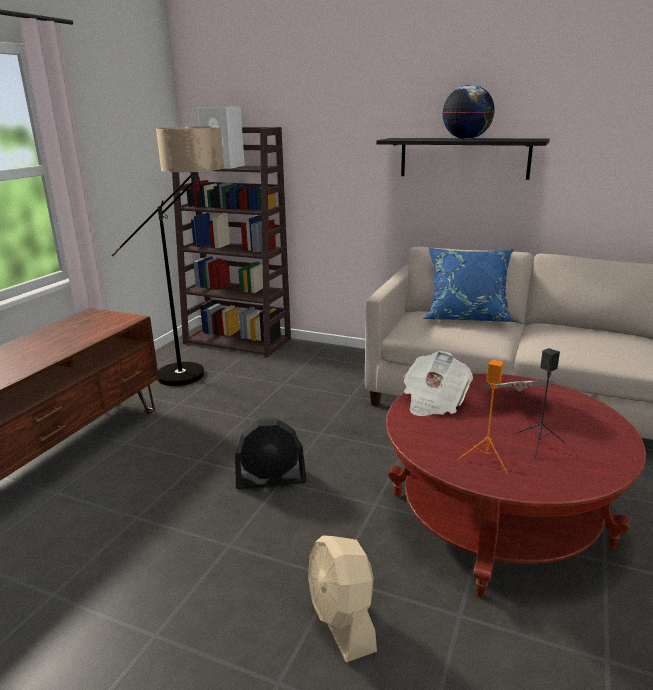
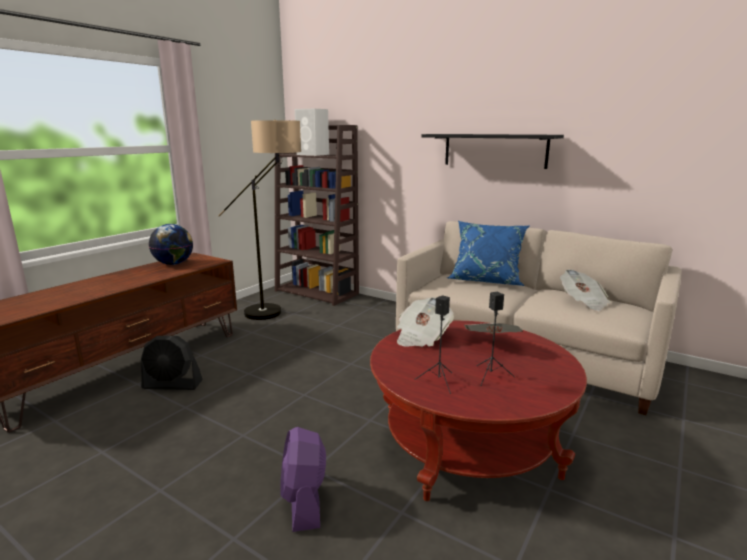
camera: 10 degrees right, 5 degrees down
(271, 479) = (296, 392): black fan -> black fan (172, 385)
(342, 620) = (304, 501): beige fan -> purple fan
(466, 139) = (493, 134): globe -> globe (174, 264)
(486, 459) = (439, 381): orange speaker -> black speaker
(587, 338) = (583, 302): none -> newspaper

